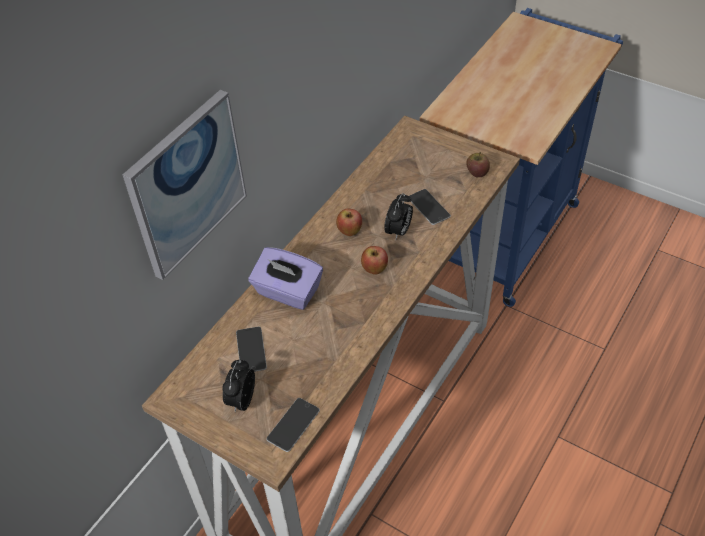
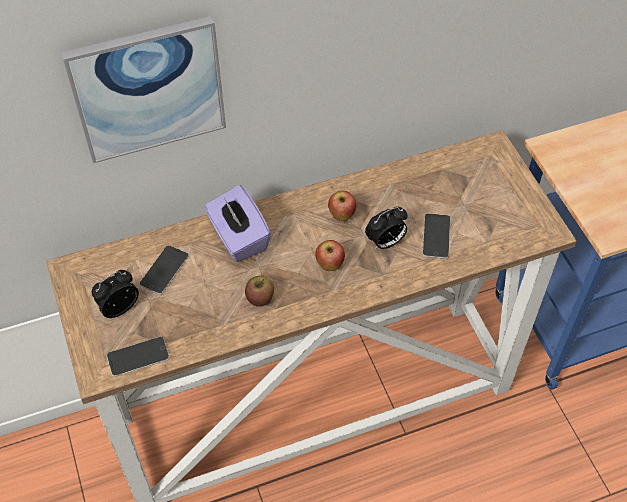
camera: 35 degrees right, 5 degrees up
(477, 172) = (517, 230): apple -> apple (260, 298)

